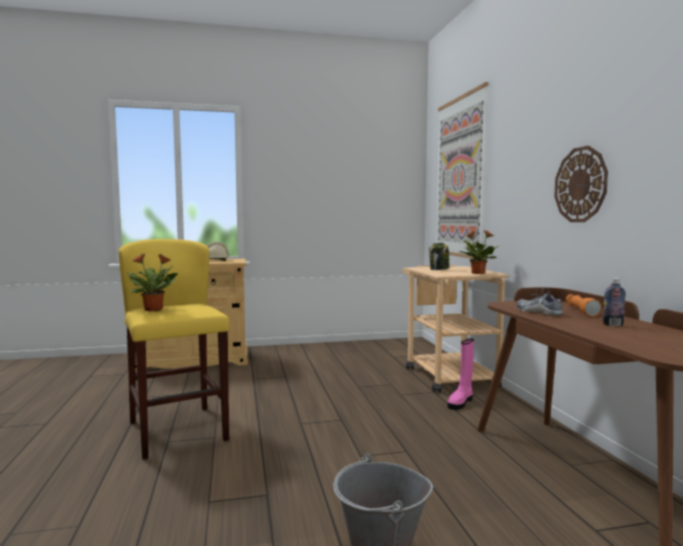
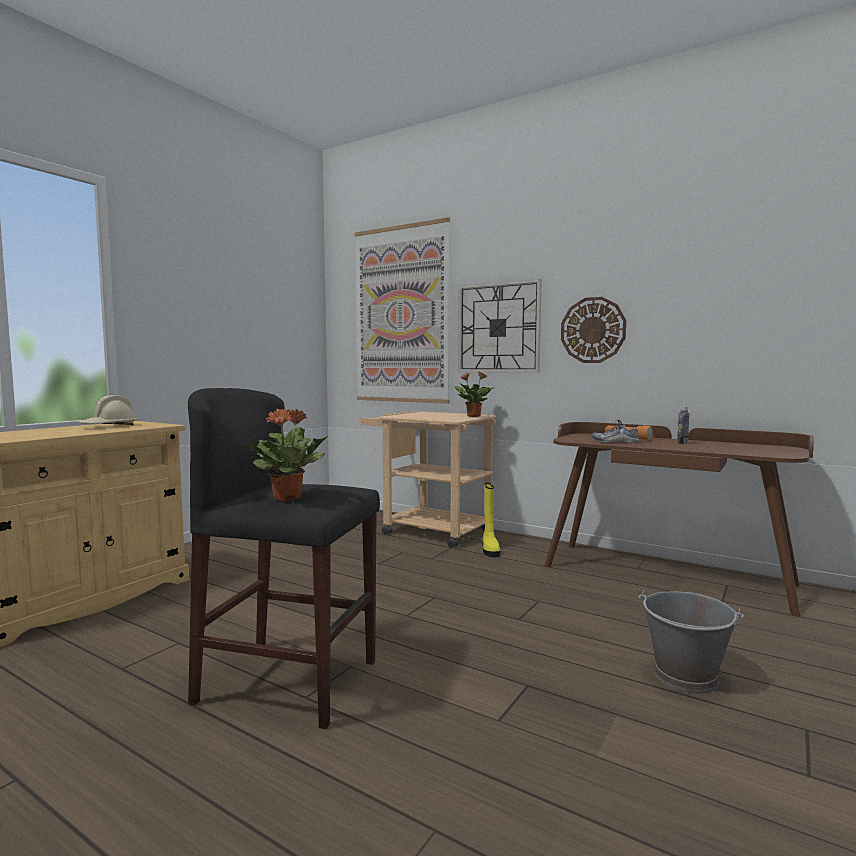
camera: 45 degrees left, 0 degrees up
(177, 431) = (288, 681): yellow stool -> black stool
(439, 269) = (424, 416): jar -> none
(461, 402) = (489, 549): pink boot -> yellow boot
(514, 186) = (498, 328): none -> wall clock

